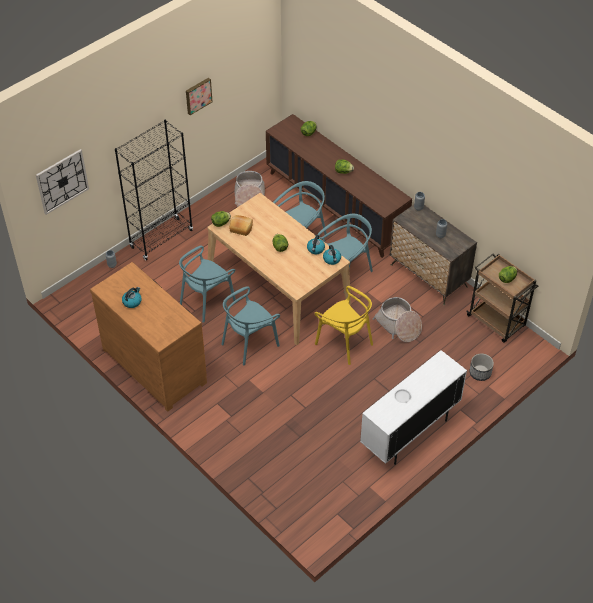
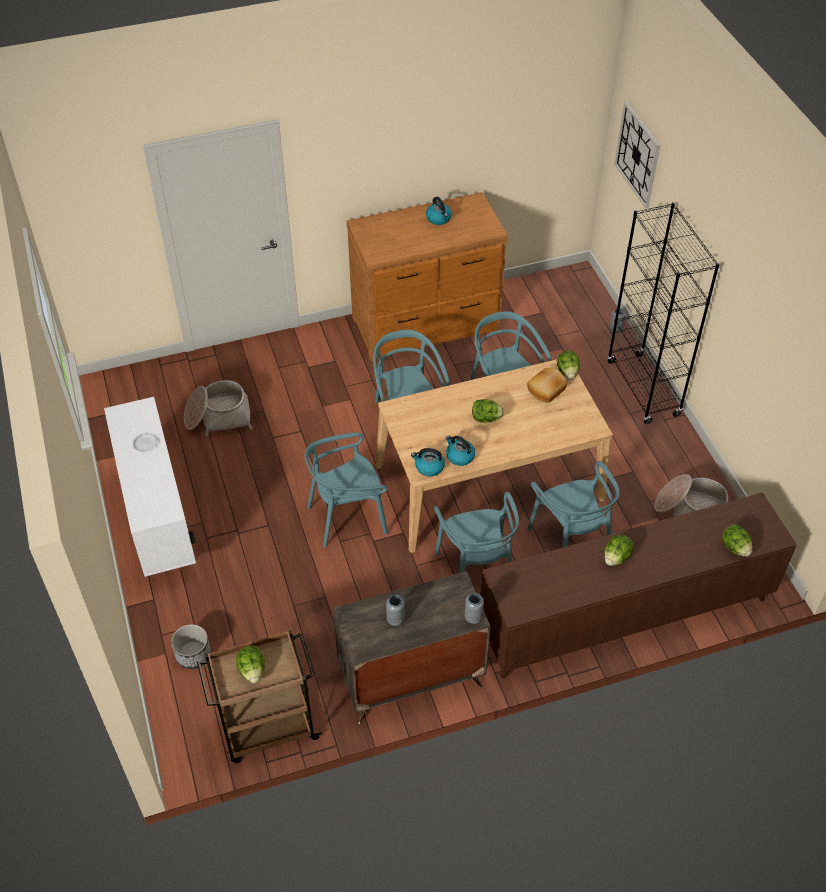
camera: 115 degrees right, 0 degrees up
(198, 95) = (762, 310): picture -> none
(344, 342) = (347, 517): yellow chair -> turquoise chair
(398, 325) = (338, 593): basket -> basket (218, 417)

